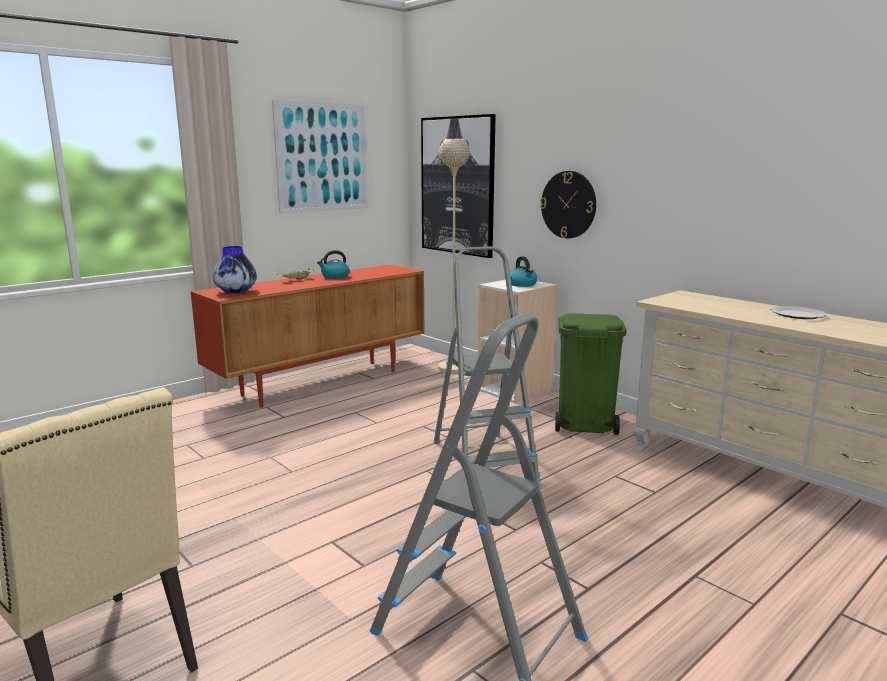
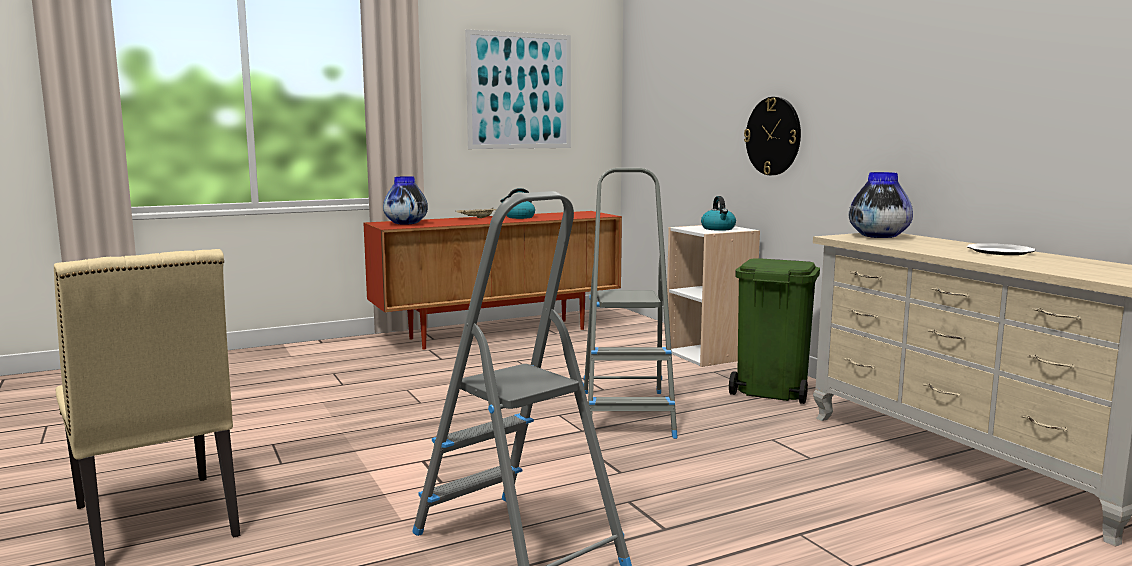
camera: 15 degrees right, 5 degrees down
(453, 368) = (652, 331): beige floor lamp -> none
(457, 186) = (667, 122): picture -> none
(686, 299) = (878, 237): none -> vase

